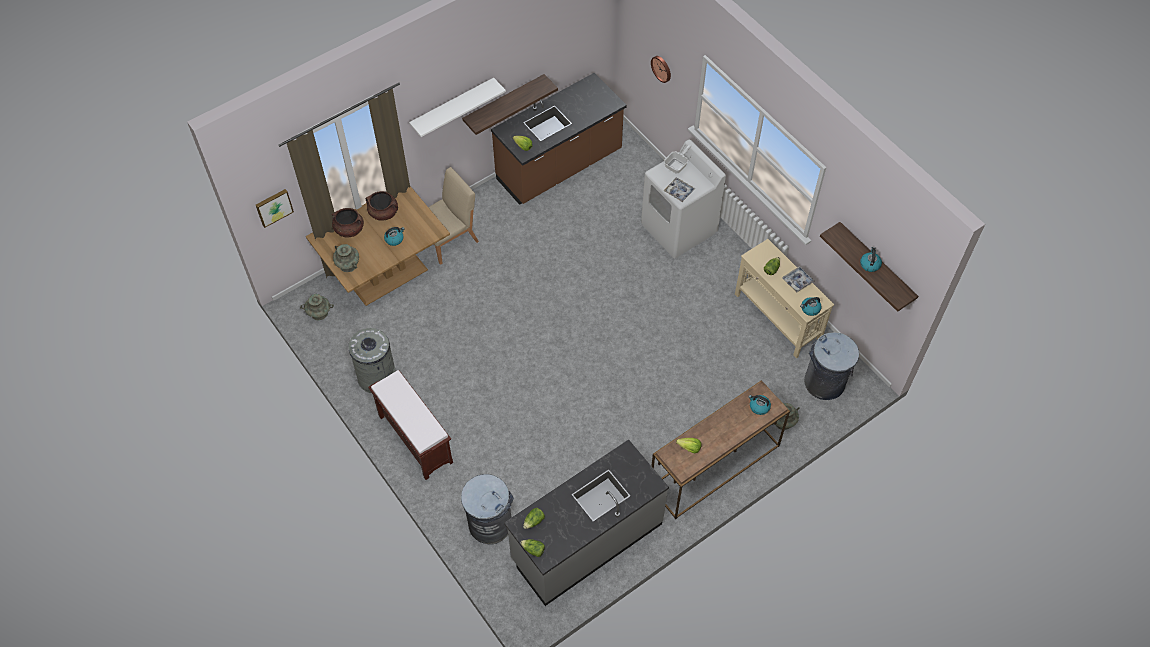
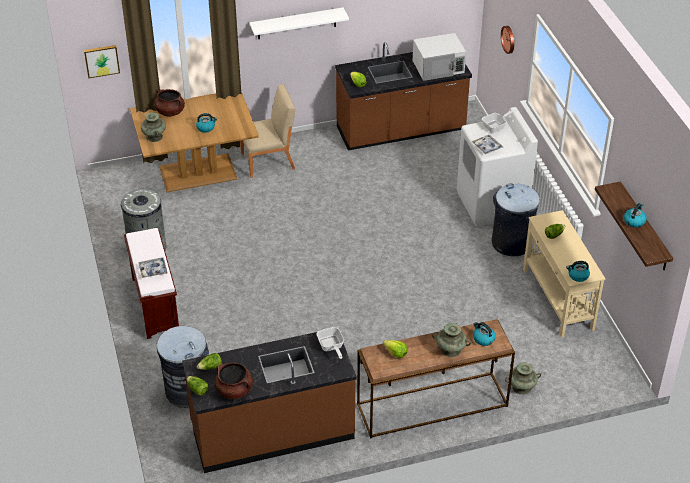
camera: 20 degrees right, 15 degrees down
(319, 313) = (122, 187): turquoise vase -> turquoise vase (450, 350)
(383, 212) = (207, 107): brown cooking pot -> brown cooking pot (234, 390)
(504, 102) = (352, 41): shelf -> none
(586, 541) = (272, 431): grey counter -> brown counter
(591, 104) = (438, 67): none -> white microwave
(633, 463) = (331, 347): none -> frying pan
(797, 281) = (576, 250): tray -> tray (153, 270)
(824, 383) = (581, 366): grey trash can -> grey trash can (511, 243)

